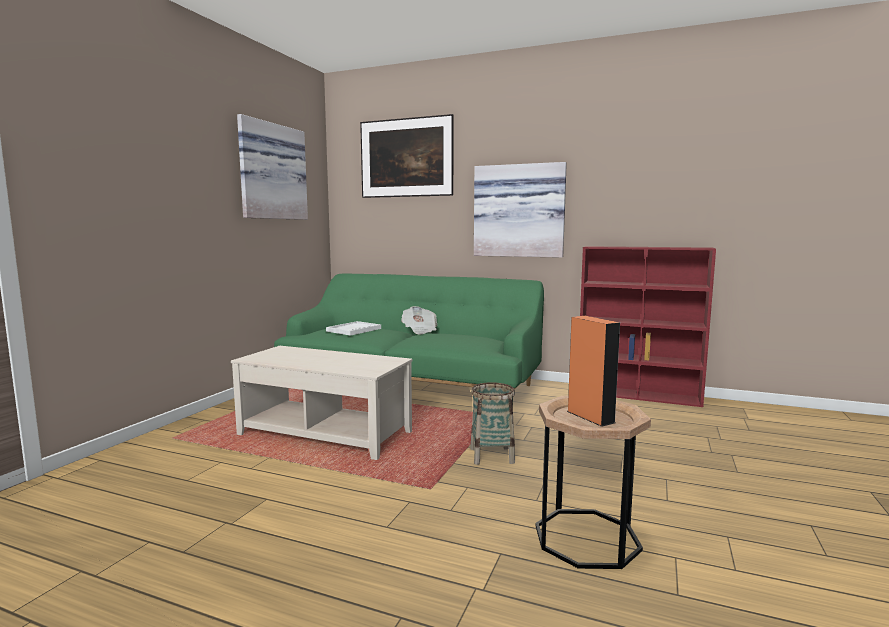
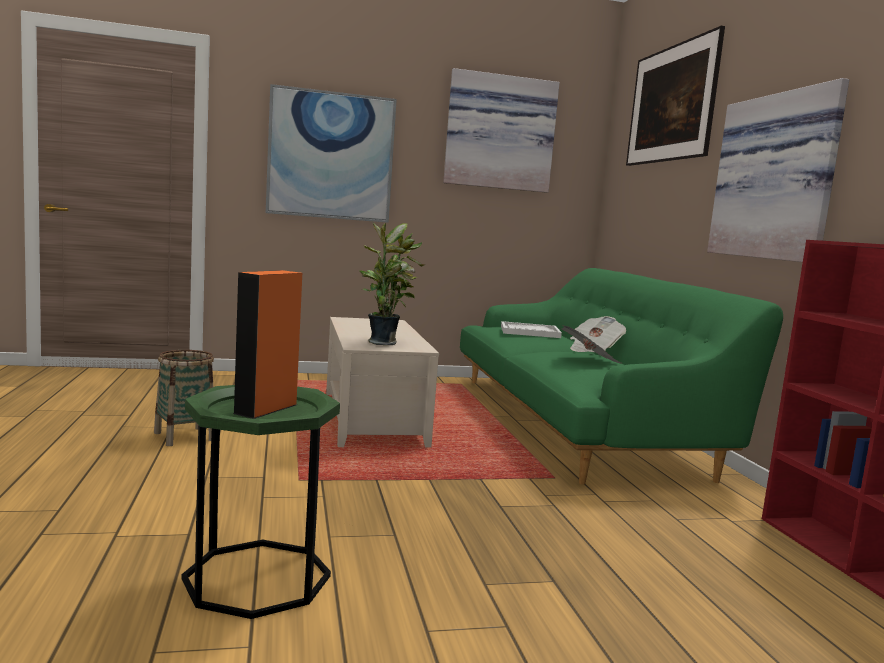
camera: 55 degrees right, 0 degrees up
(149, 197) = (331, 156): none -> picture
(365, 364) = (384, 343): none -> potted plant
(452, 337) = (589, 361): none -> newspaper
(492, 455) = (423, 495): basket -> basket (184, 436)
(586, 538) = (257, 577): brown side table -> green side table

